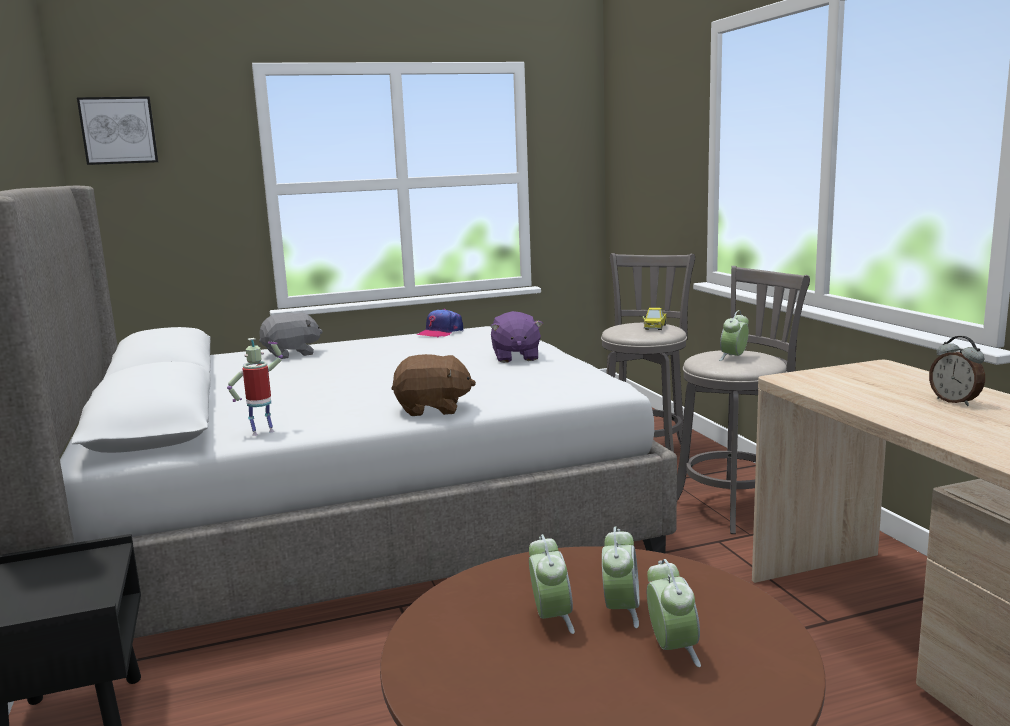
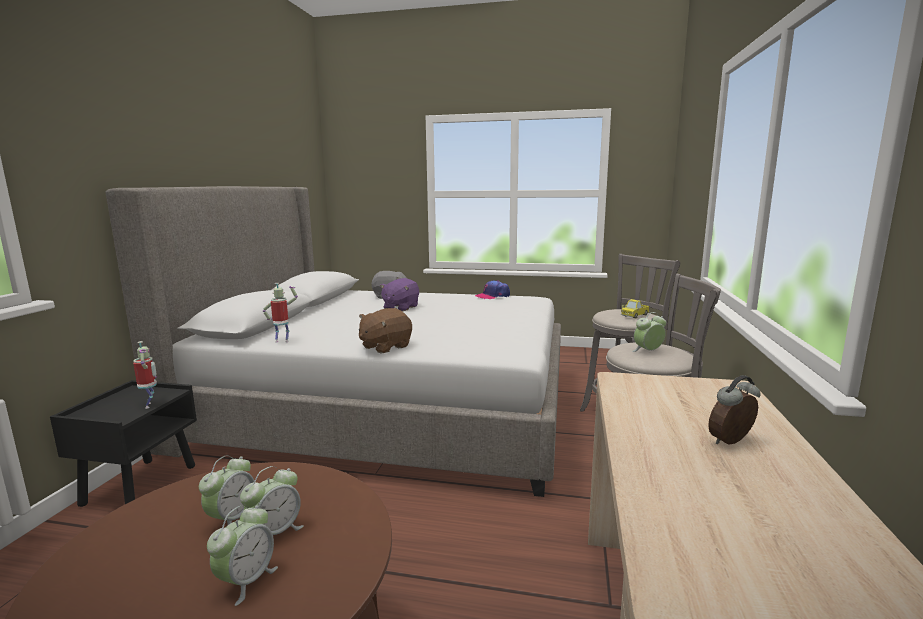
camera: 30 degrees right, 0 degrees up
(106, 575) = (151, 405): none -> toy robot
(118, 130) = (352, 157): picture -> none
(432, 409) = (385, 347): brown plush toy -> brown plush toy turned 105 degrees clockwise
(515, 357) = (501, 321): purple plush toy -> purple plush toy (400, 307)
(955, 401) = (732, 442): alarm clock -> alarm clock turned 60 degrees clockwise

